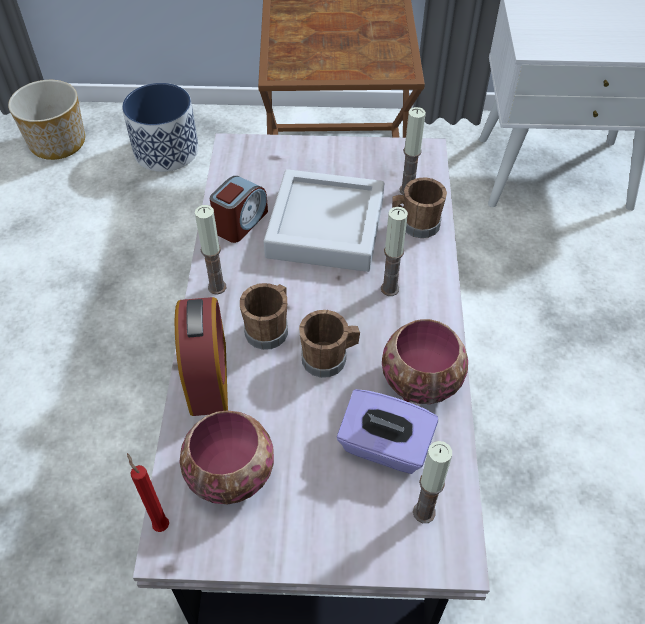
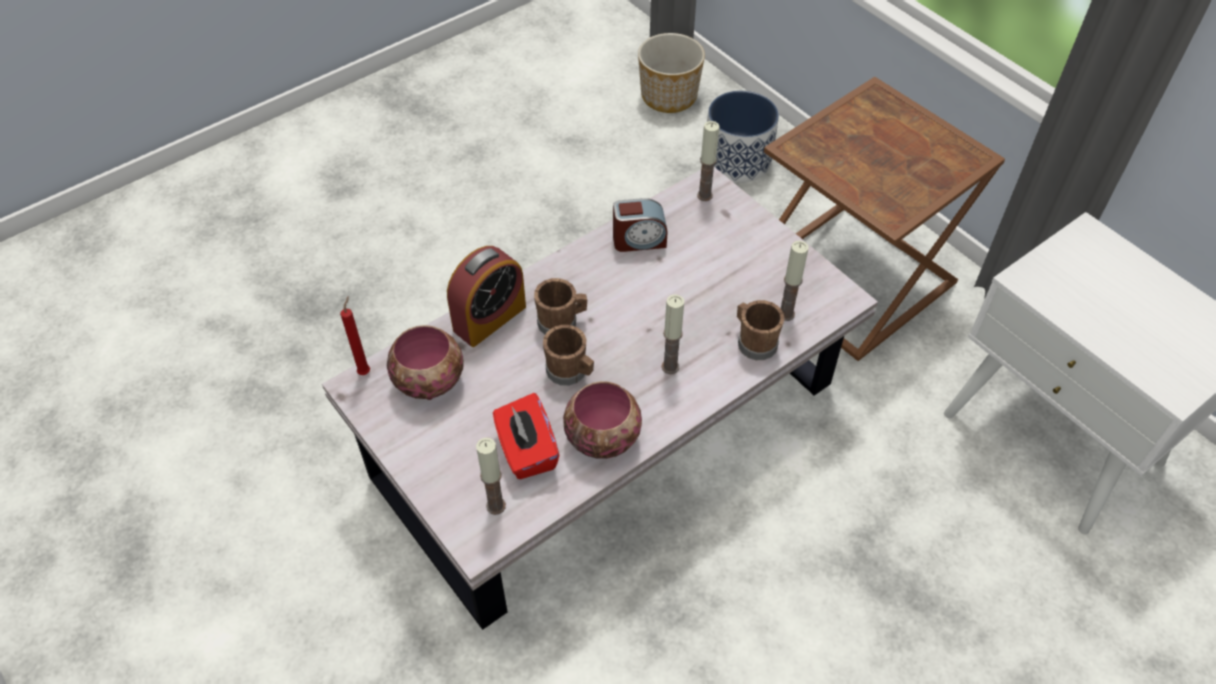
camera: 50 degrees right, 0 degrees up
(217, 287) = (567, 269): candle -> candle (704, 195)
(325, 227) = (688, 290): grey tray -> none
(384, 447) = (526, 451): purple tissue box -> red tissue box

